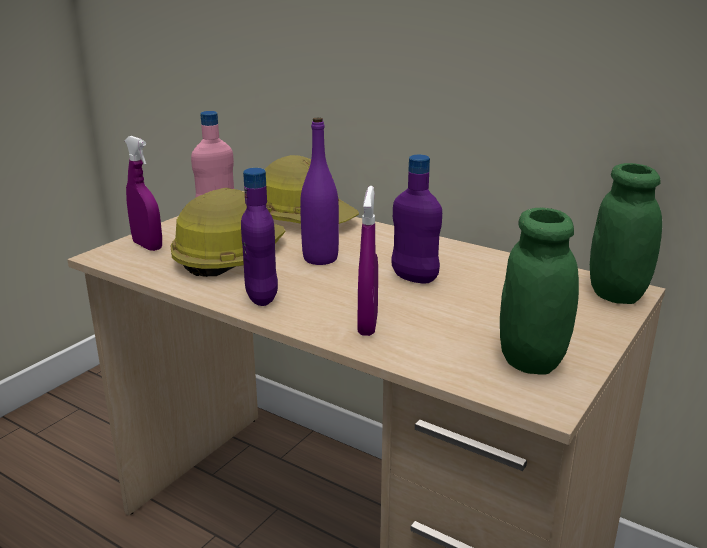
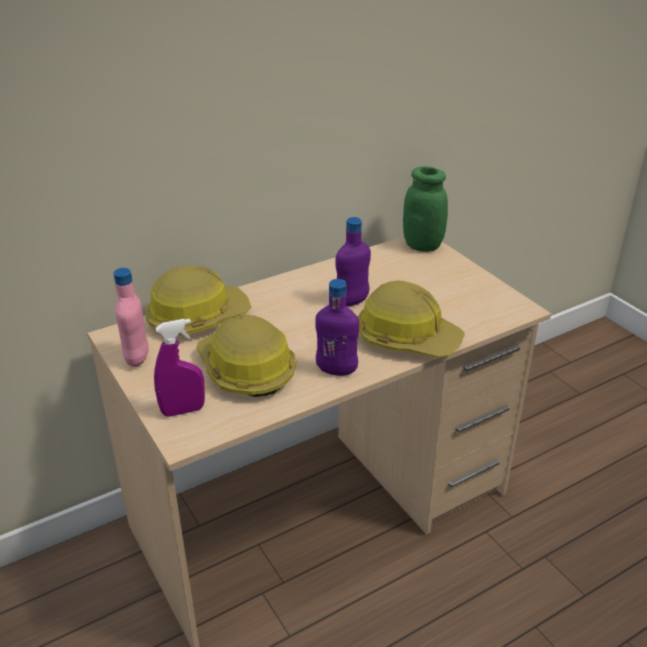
camera: 65 degrees left, 10 degrees up
(320, 258) = (288, 329): purple bottle -> none
(367, 324) = (406, 338): purple spray bottle -> hard hat
(531, 360) = (480, 298): green jar -> none

